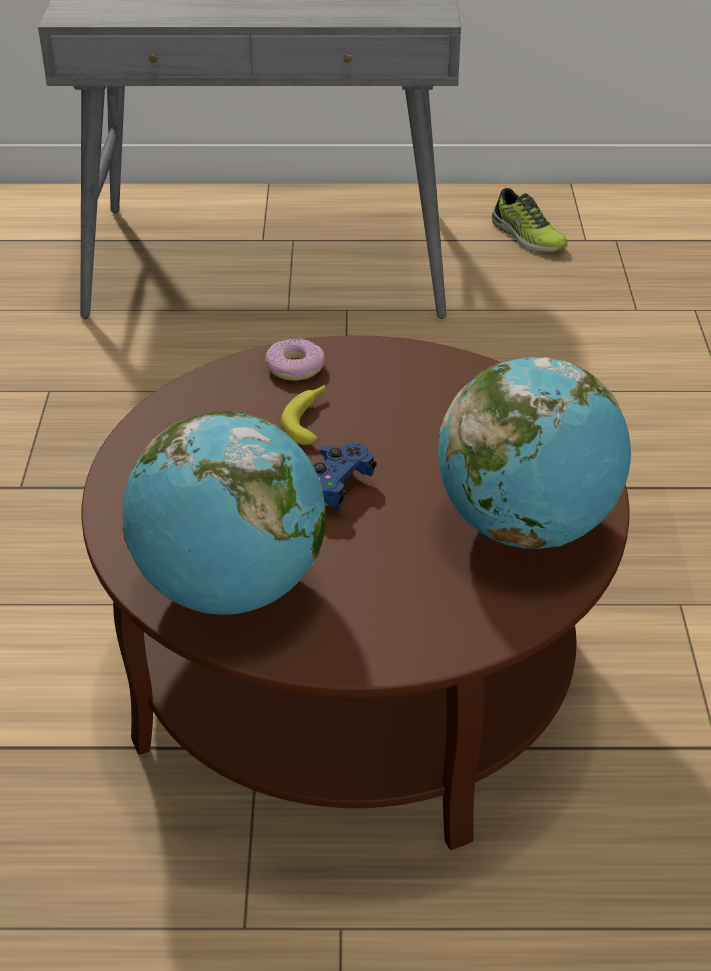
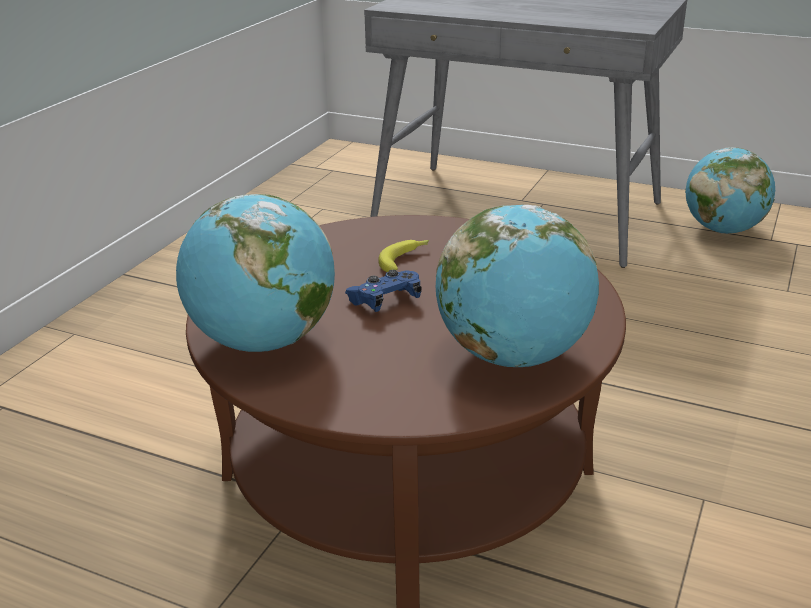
camera: 25 degrees right, 10 degrees down
(295, 368) = (421, 230): donut -> none
(526, 237) = (723, 230): shoe -> globe

